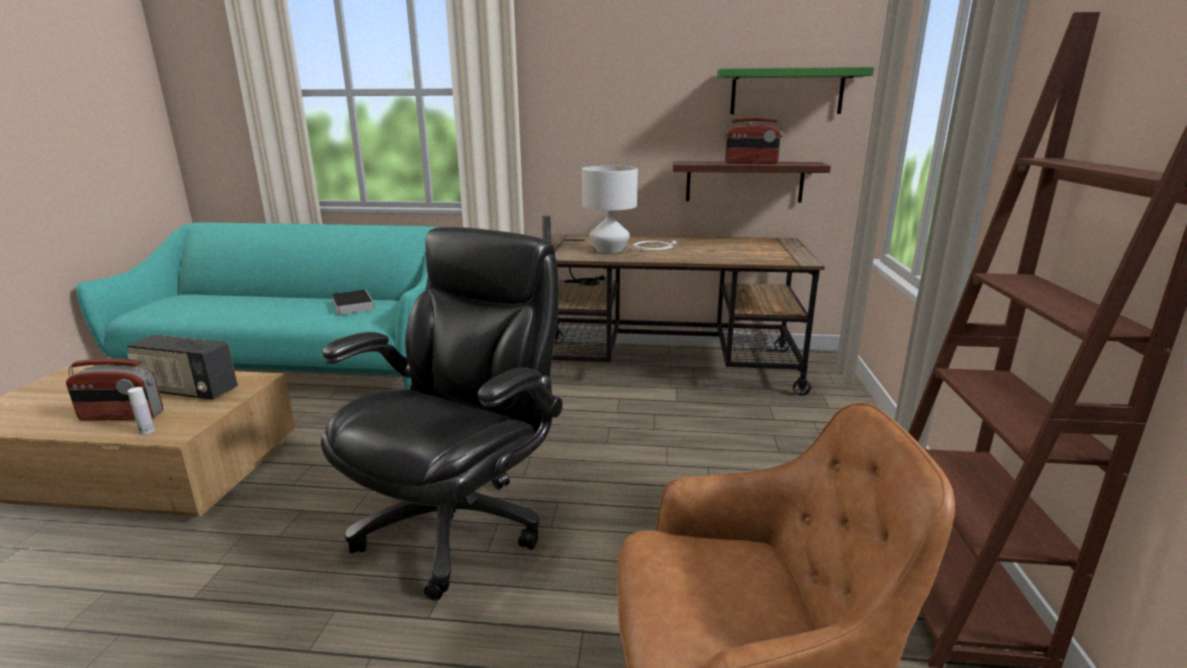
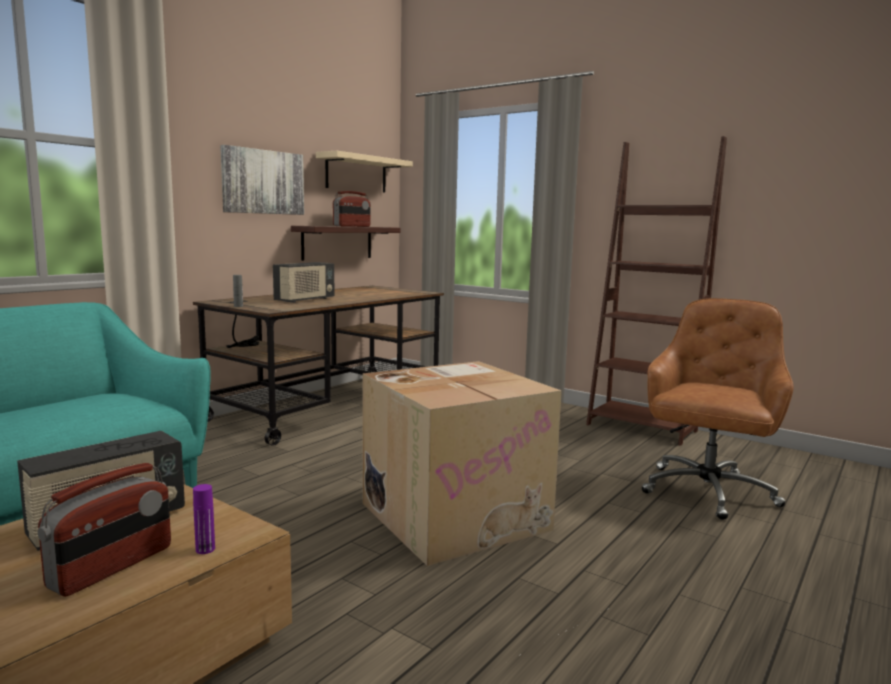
camera: 60 degrees left, 10 degrees down
(147, 431) = (205, 549): white bottle -> purple bottle
(352, 305) = (71, 406): book -> none
(457, 524) = (455, 515): black office chair -> cardboard box
(626, 248) = (305, 300): grey table lamp -> radio
(638, 113) = (263, 182): none -> picture
(786, 92) = (356, 174): green shelf -> beige shelf

